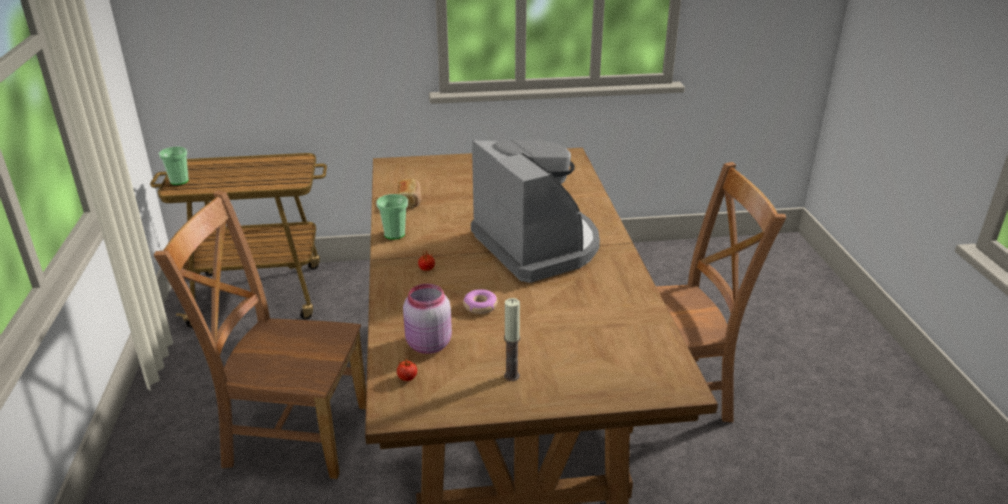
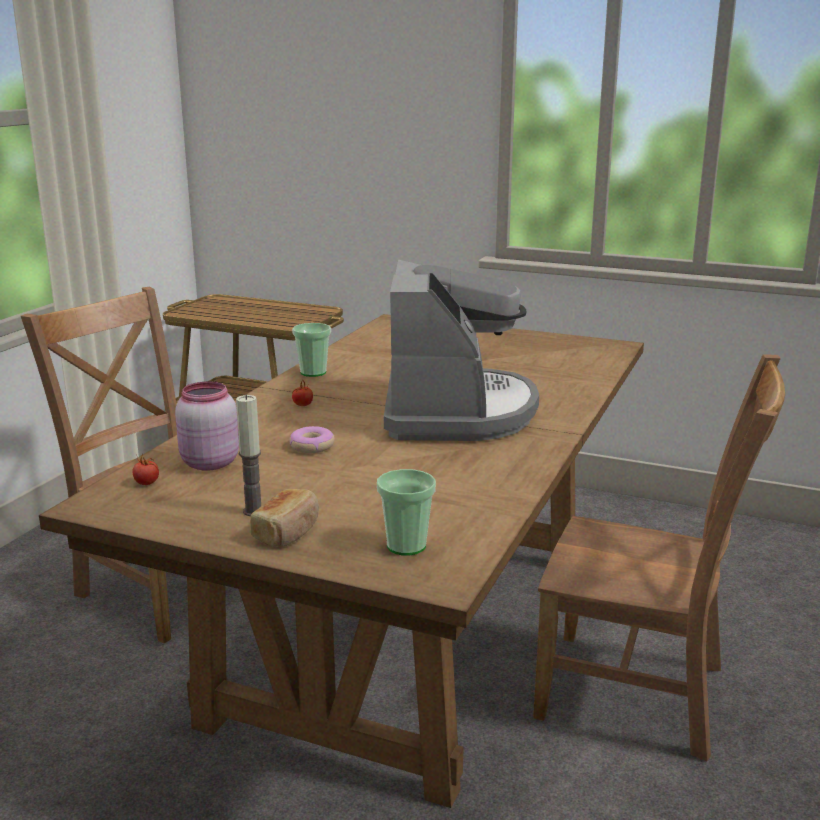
camera: 30 degrees right, 10 degrees down
(179, 181) = (192, 307): cup -> cup (406, 546)
(410, 200) = (370, 350): bread -> bread (288, 532)

